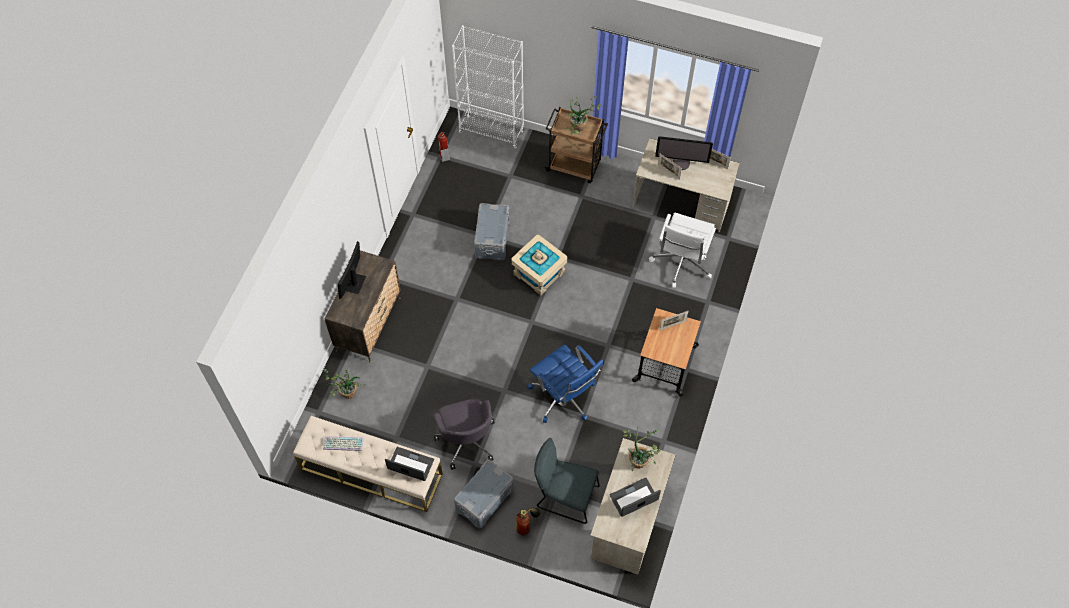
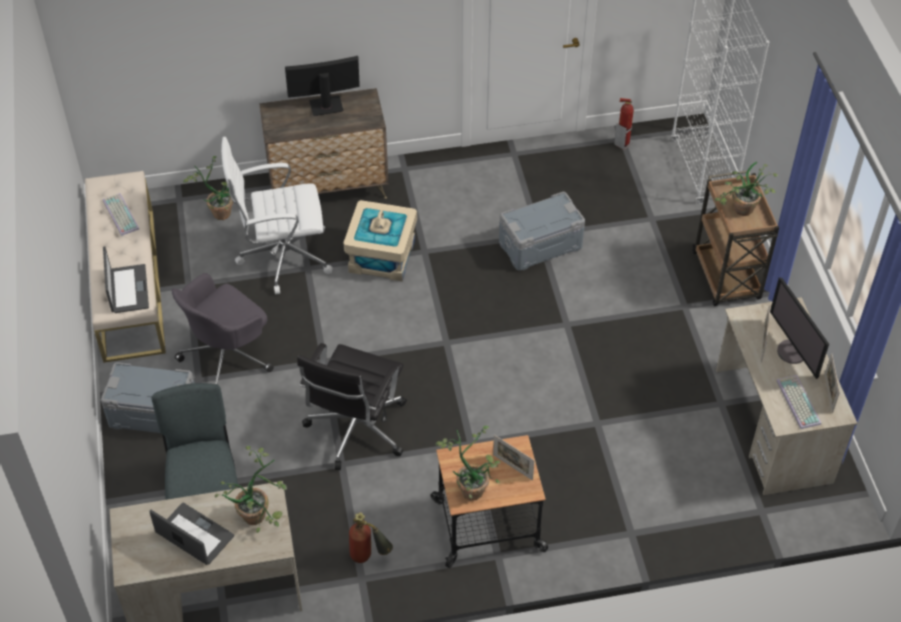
camera: 60 degrees right, 10 degrees down
(527, 525) = (140, 476): fire extinguisher -> fire extinguisher (369, 557)
(539, 273) = (526, 316): beige storage box -> beige storage box (381, 256)
(564, 397) = (356, 430): blue office chair -> black office chair
(673, 350) = (472, 486): none -> potted plant
(681, 263) = (671, 471): white office chair -> white office chair (282, 257)
(712, 179) = (797, 401): none -> keyboard

